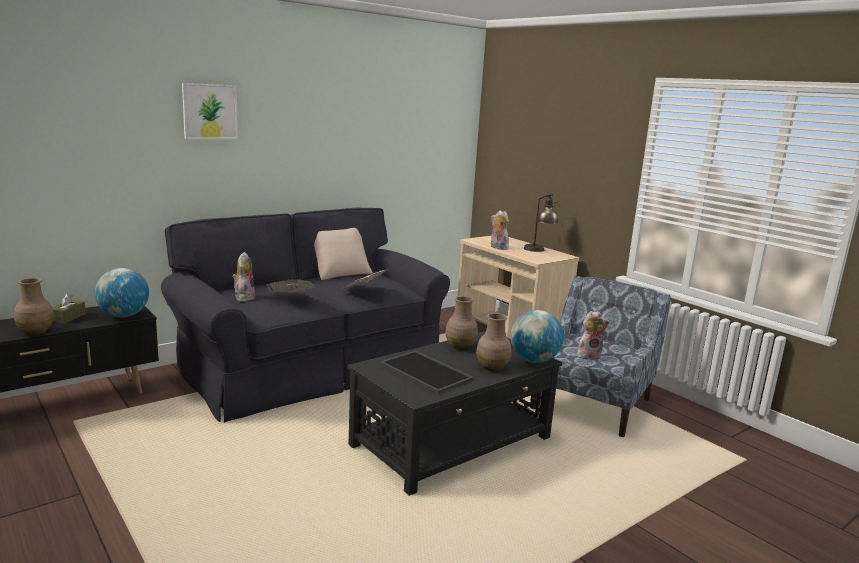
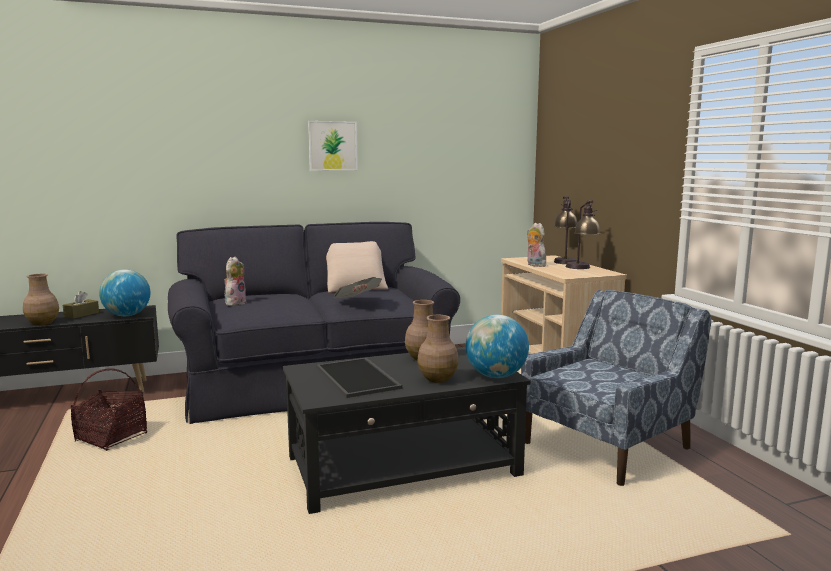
camera: 20 degrees right, 5 degrees down
(154, 447) = (112, 438): none -> basket
(210, 111) = (226, 126): picture -> picture (333, 146)
(291, 299) = (276, 305): newspaper -> none
(515, 241) = (564, 261): none -> table lamp
(589, 356) = (588, 380): plush toy -> none

